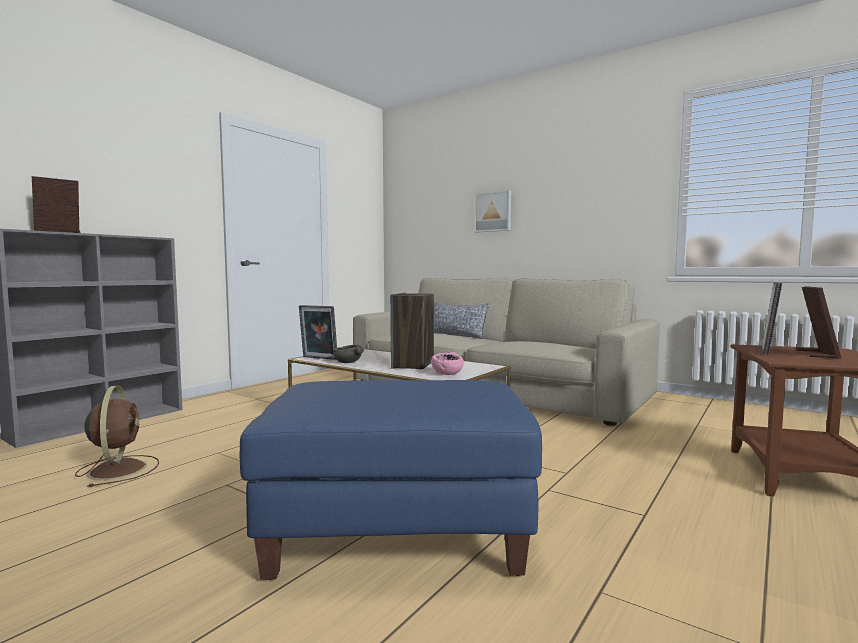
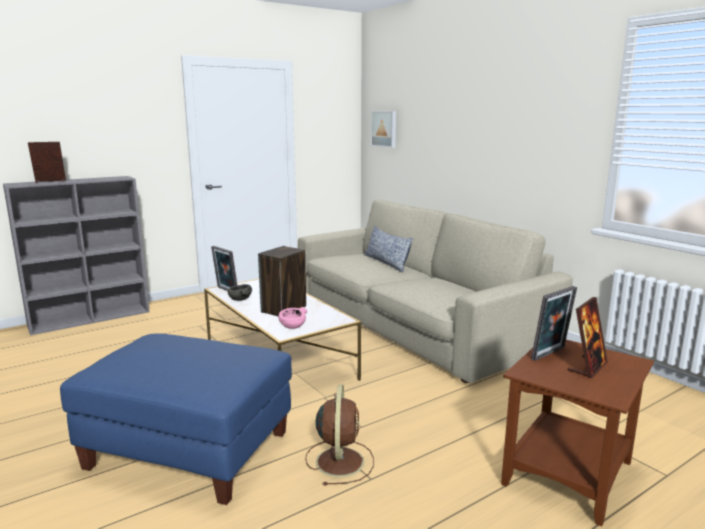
camera: 20 degrees right, 10 degrees up
(118, 469) = (72, 365): brown fan -> brown fan (340, 460)
(493, 212) = (447, 134): picture -> picture (384, 129)

